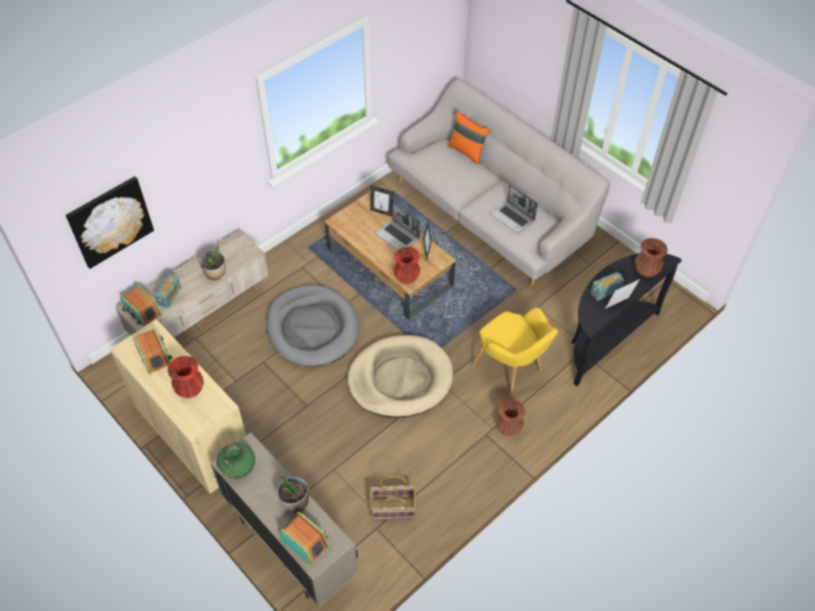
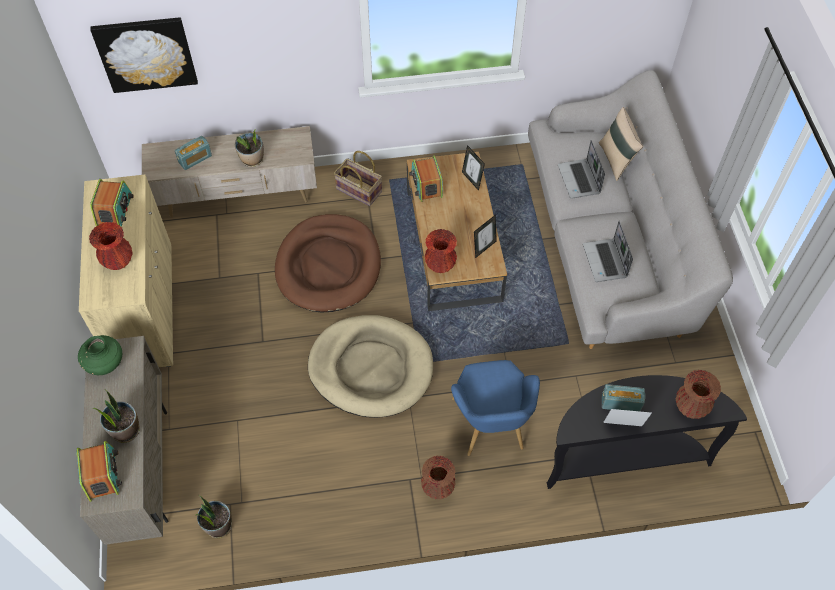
camera: 35 degrees right, 5 degrees up
(142, 312) = (160, 161): radio -> radio (426, 184)
(312, 328) = (328, 266): grey dog bed -> brown dog bed
(380, 547) = (218, 525): none -> potted plant
(392, 509) = (259, 495): basket -> basket (358, 190)
(398, 236) = (467, 215): laptop -> laptop (579, 180)
(467, 151) = (616, 160): orange pillow -> beige pillow
(511, 371) = (490, 428): yellow armchair -> blue armchair

